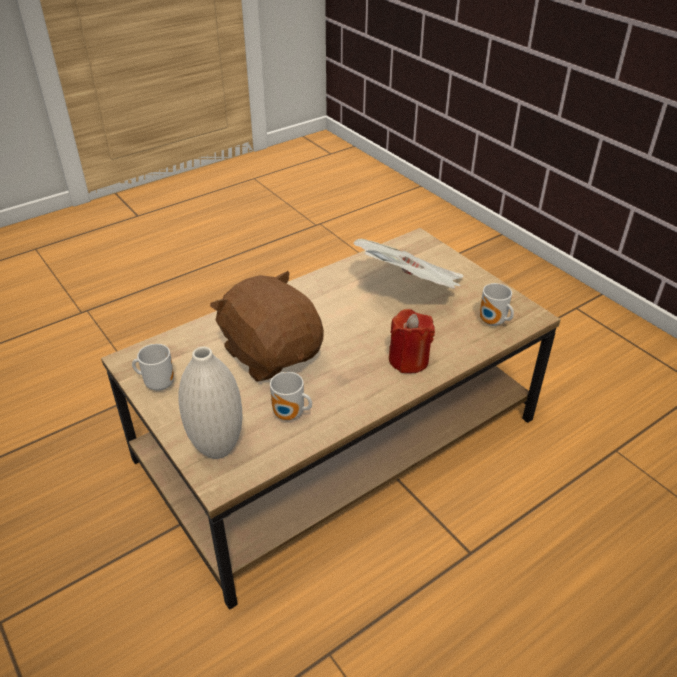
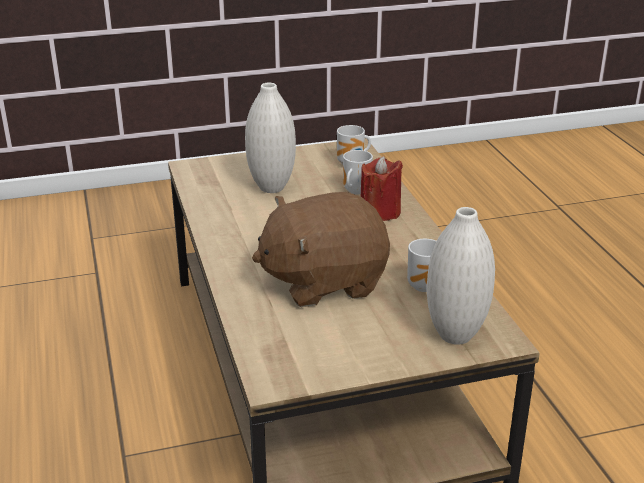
camera: 70 degrees left, 10 degrees down
(158, 383) = (330, 363): mug -> mug (354, 191)
(411, 288) = (271, 188): newspaper -> white vase

